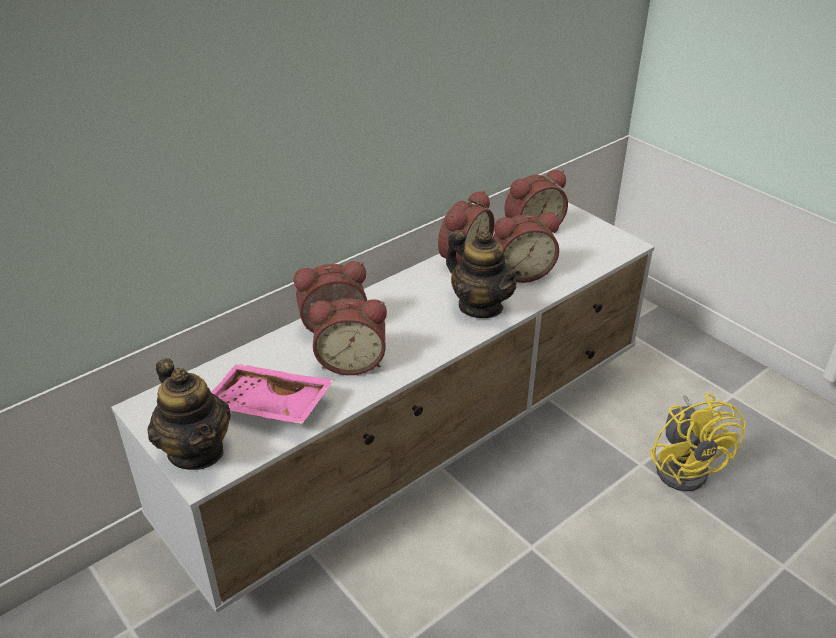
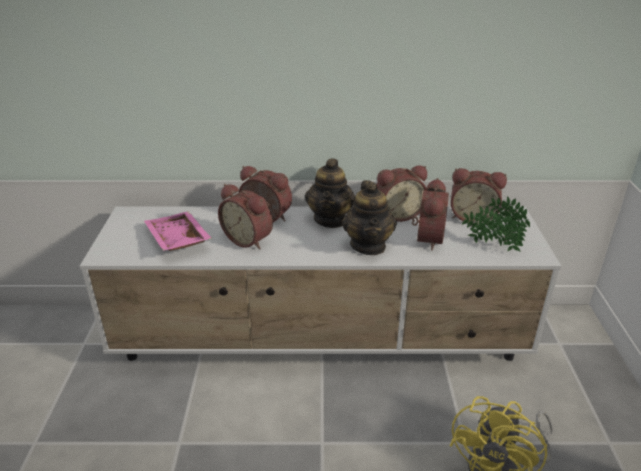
camera: 40 degrees right, 5 degrees down
(196, 451) = (117, 243): teapot -> teapot (330, 219)
(521, 272) = (426, 238): alarm clock -> alarm clock turned 105 degrees counterclockwise
(582, 252) = (492, 245): none -> potted plant

